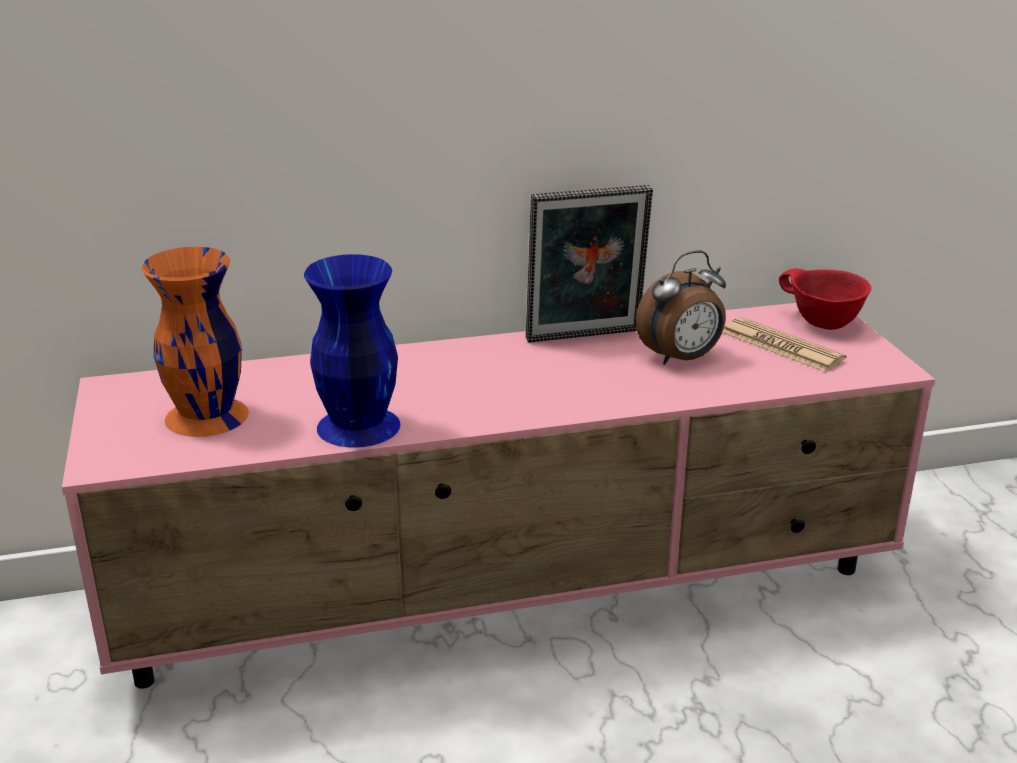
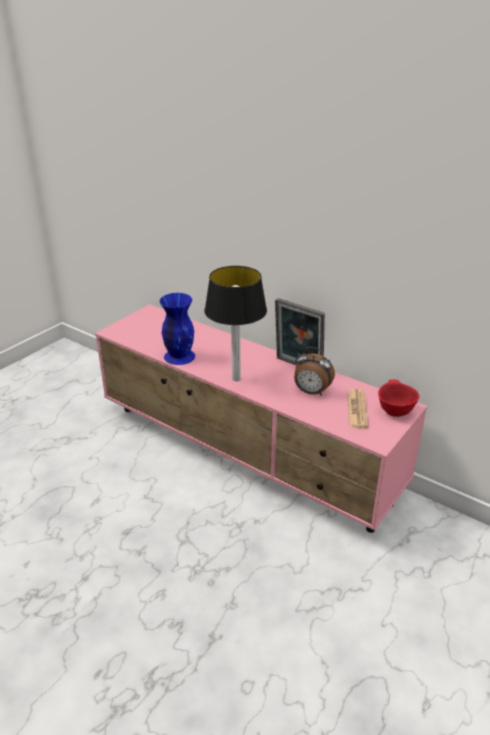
camera: 50 degrees right, 5 degrees up
(205, 416) = (153, 332): orange vase -> none
(537, 402) = (237, 378): none -> table lamp

